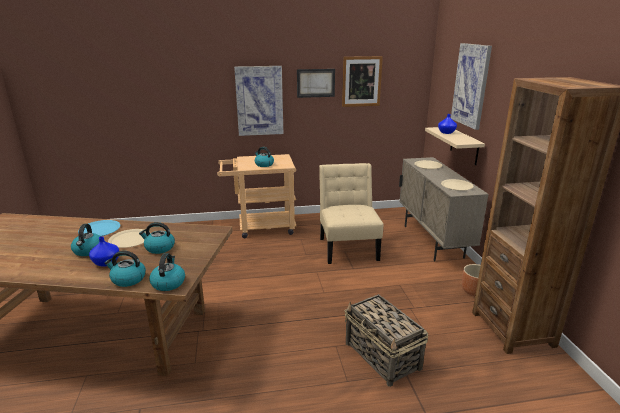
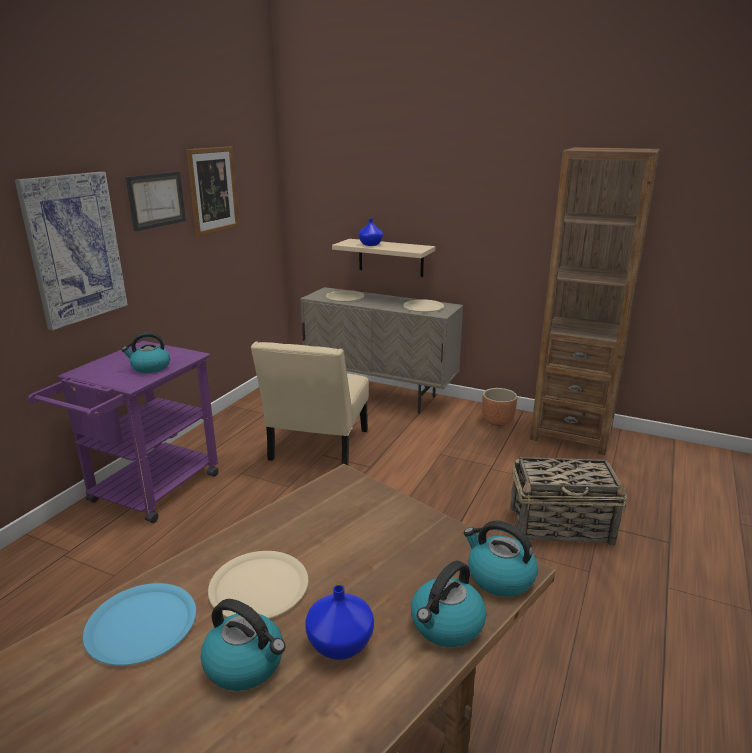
camera: 55 degrees left, 0 degrees up
(159, 248) = (346, 557): kettle -> none
(260, 227) = (147, 493): beige cart -> purple cart
(348, 247) = (317, 448): beige chair -> beige chair turned 105 degrees counterclockwise
(471, 85) = (387, 176): picture -> none

